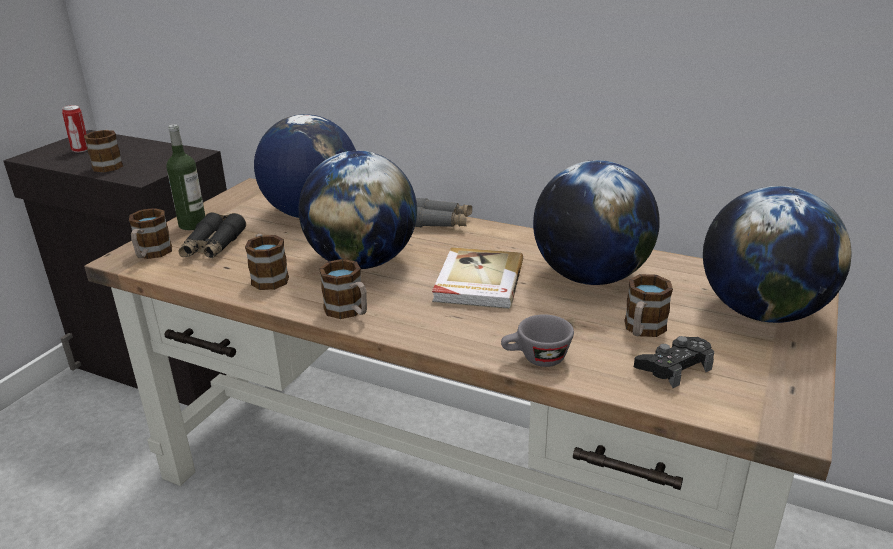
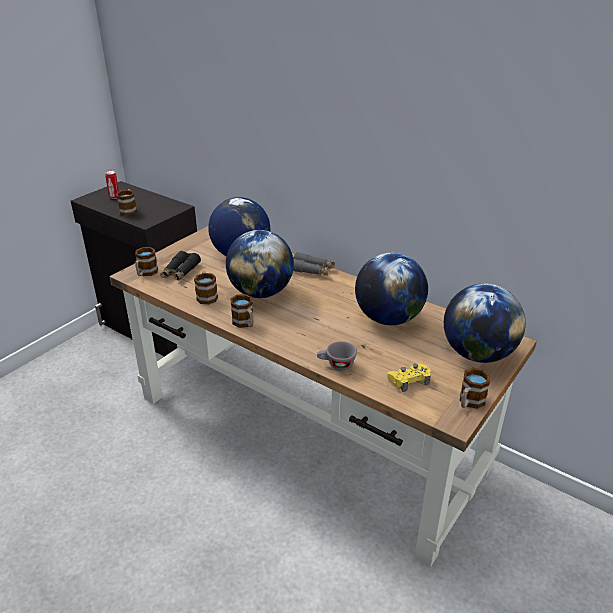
camera: 10 degrees right, 5 degrees up
(192, 225) = (171, 255): bottle -> none
(477, 282) = (322, 313): book -> none
(642, 330) = (402, 356): mug -> mug (469, 402)
(673, 367) = (409, 380): black game controller -> yellow game controller

